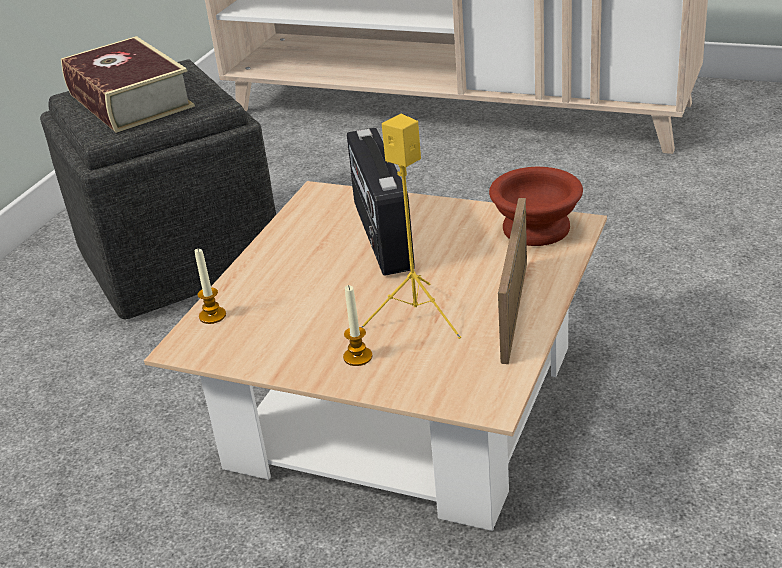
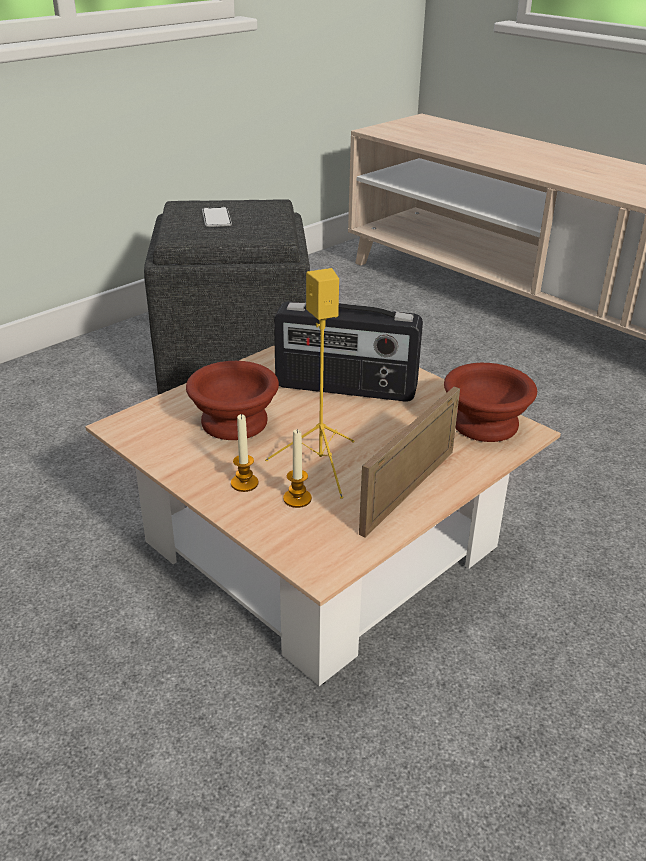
camera: 20 degrees right, 0 degrees up
(130, 100) = (216, 218): book -> phone
(212, 316) = (163, 408): candle -> candle (297, 499)
(300, 303) = (236, 421): none -> brown bowl
(381, 237) = (345, 388): radio -> radio turned 90 degrees counterclockwise

